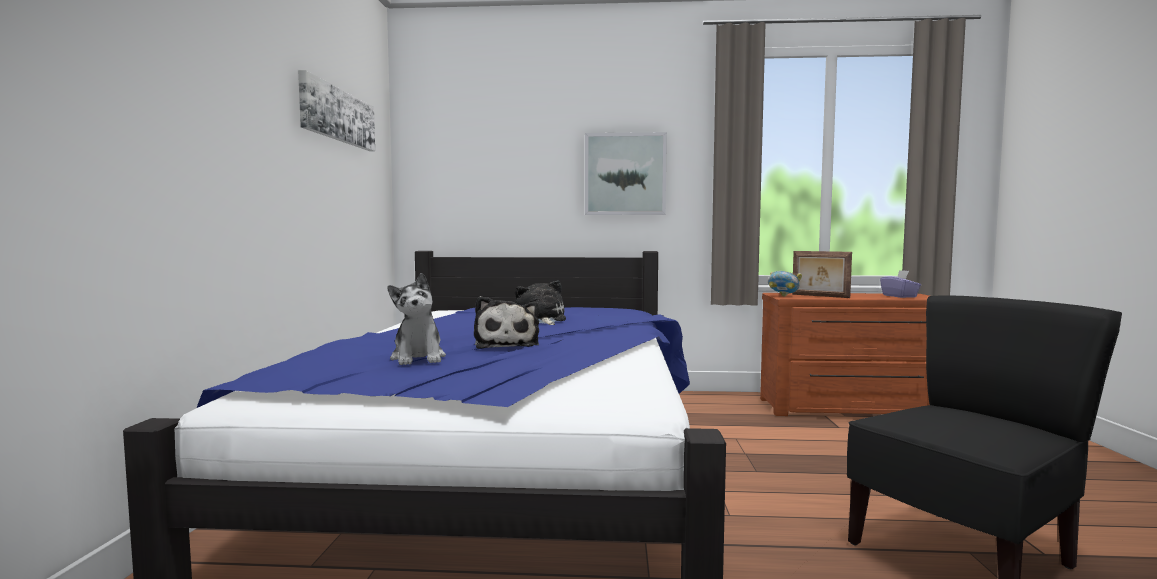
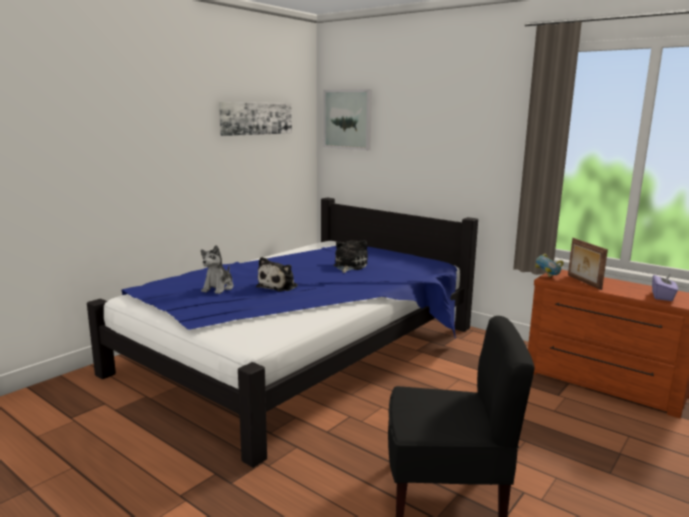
camera: 35 degrees right, 10 degrees up
(625, 174) = (461, 153): picture -> picture (348, 119)

